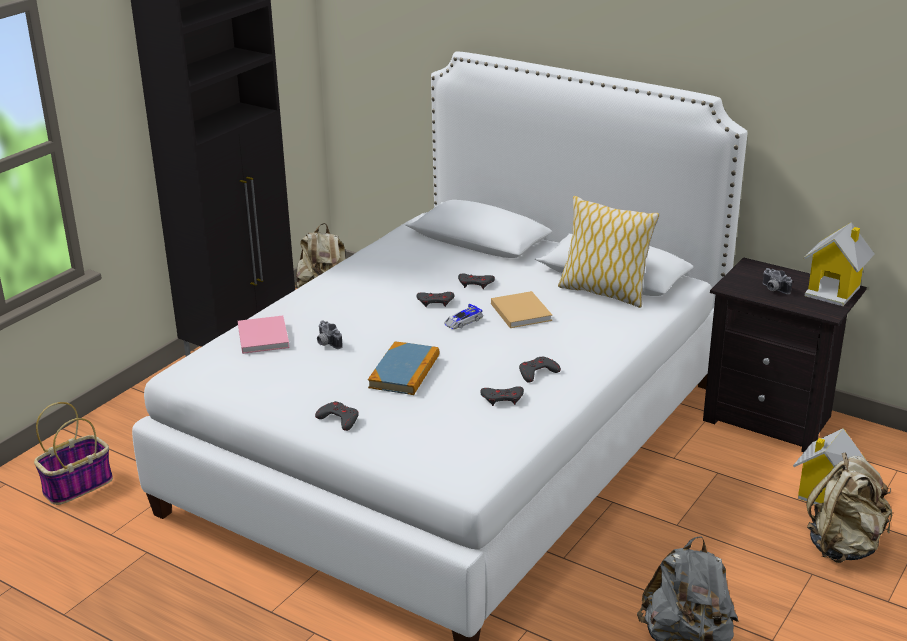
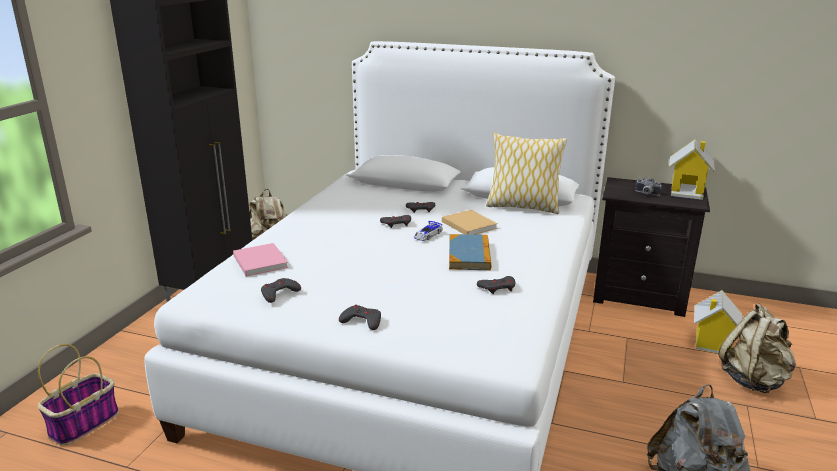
camera: 15 degrees left, 5 degrees down
(326, 343) = (320, 261): camera -> none
(404, 371) = (401, 276): book -> book (469, 255)
(537, 373) = (512, 265): grey game controller -> grey game controller (279, 293)

